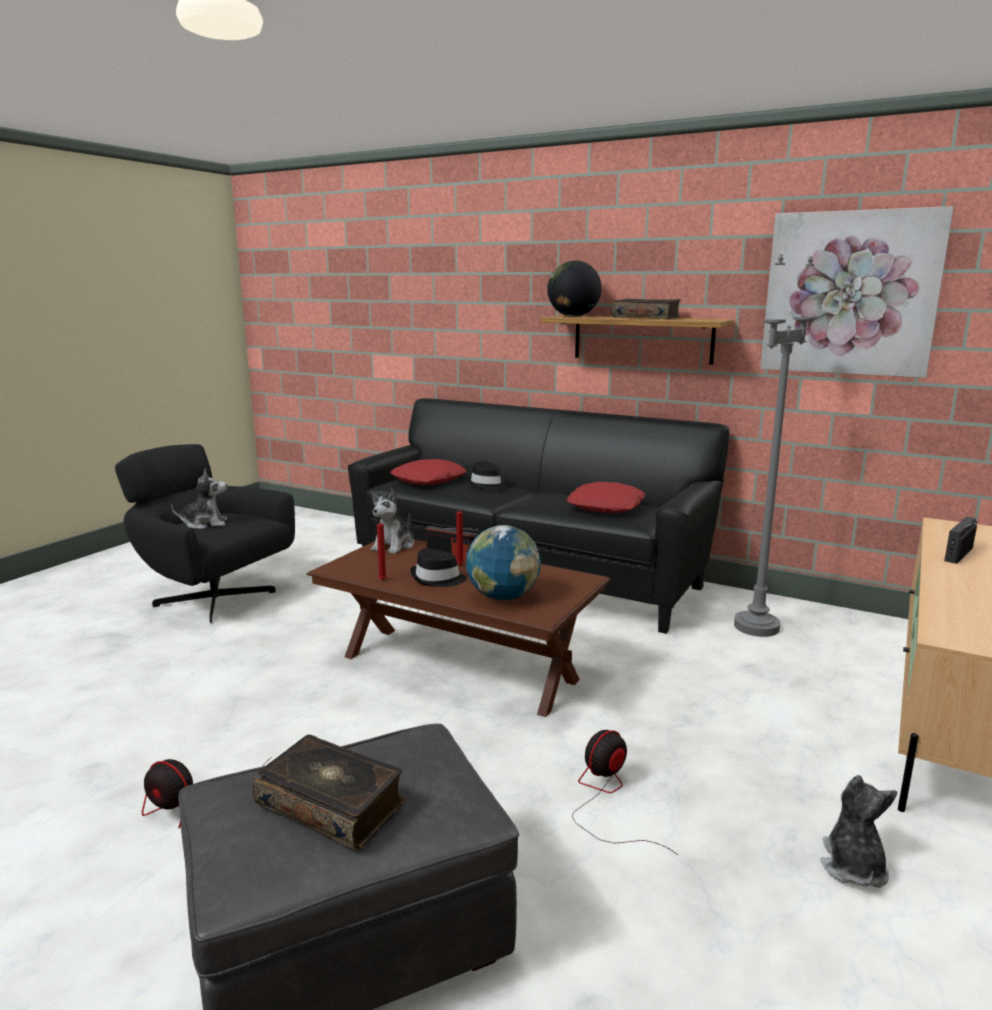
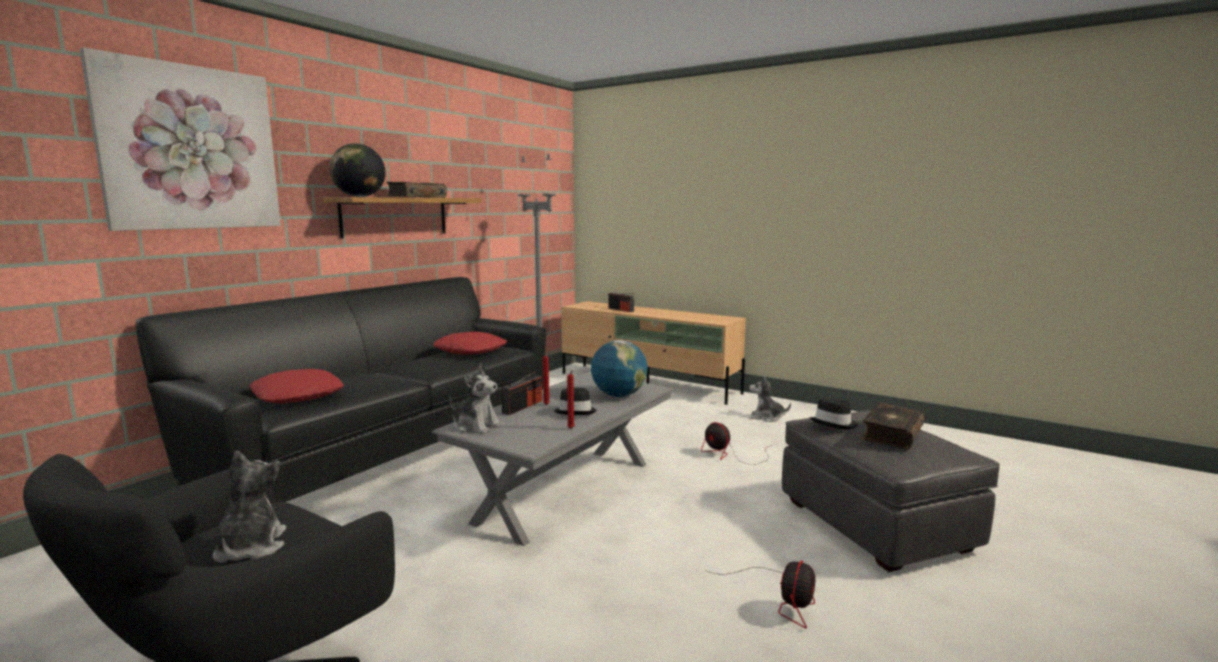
camera: 85 degrees left, 5 degrees down
(459, 668) = (566, 491): brown coffee table -> grey coffee table
(486, 484) = (352, 376): black hat -> black hat (834, 423)
(850, 293) = (505, 181): picture -> picture (190, 148)

